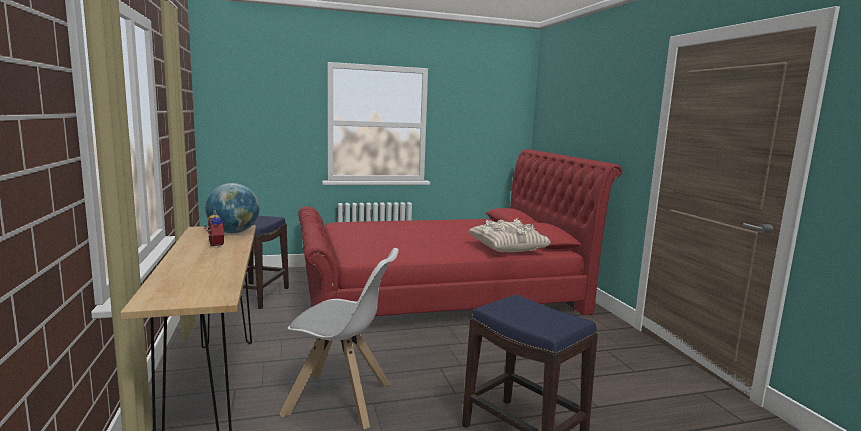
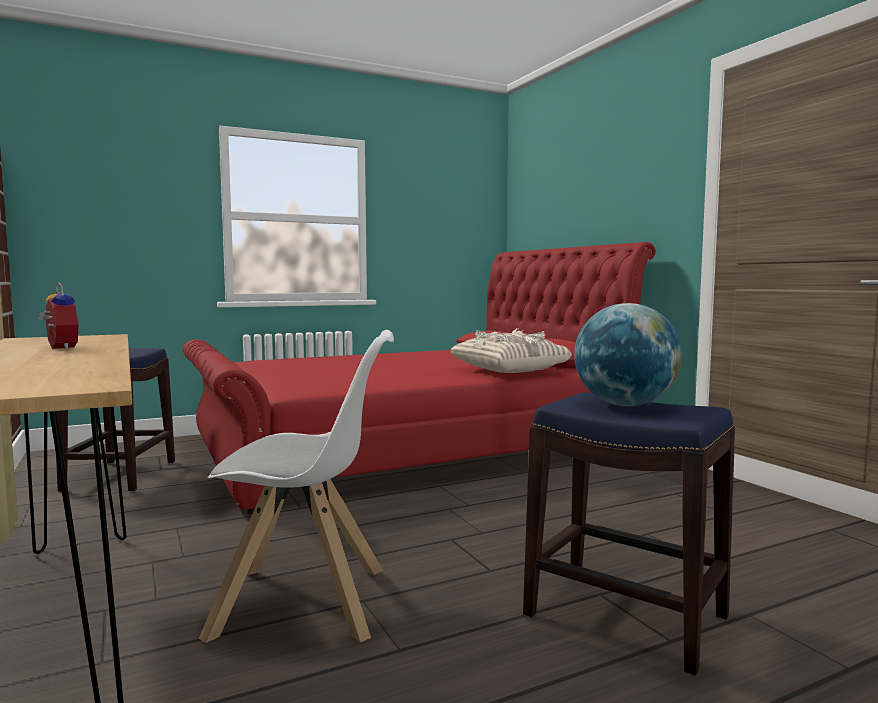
camera: 10 degrees left, 5 degrees down
(234, 232) = (91, 339): globe -> globe (625, 405)

